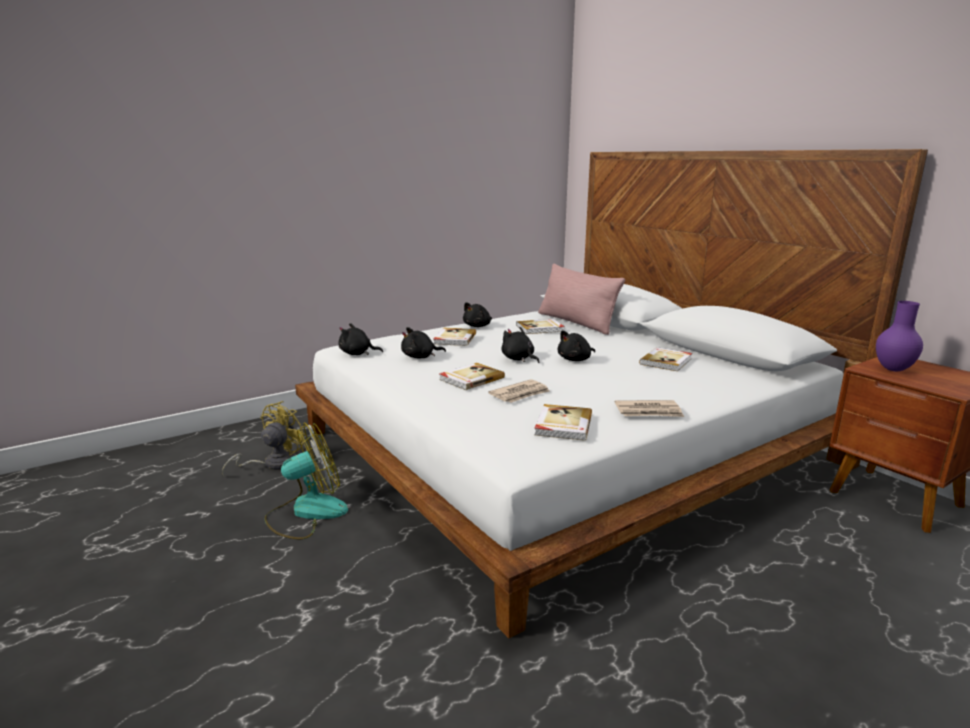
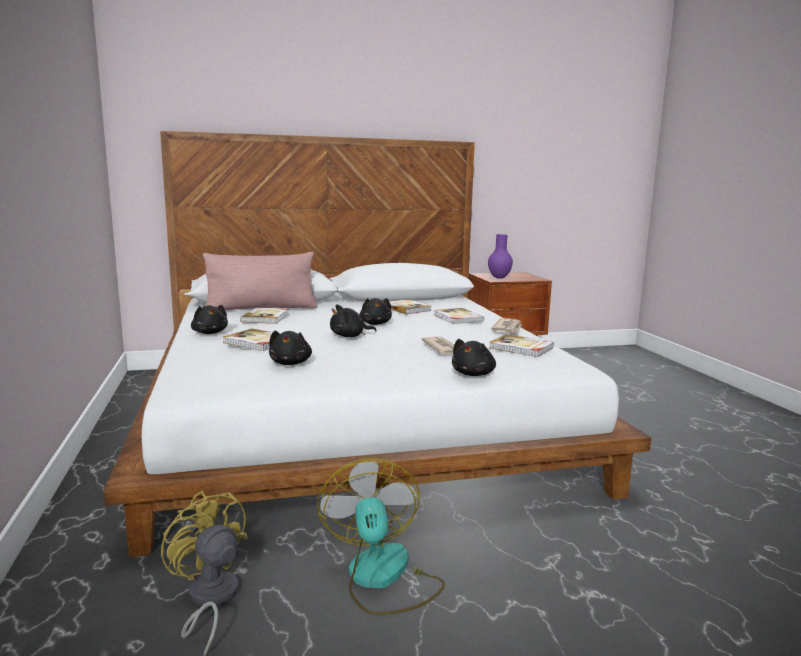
camera: 70 degrees left, 5 degrees down
(357, 354) = (229, 386): black plush toy -> black plush toy (474, 374)
(470, 378) = (386, 356): book -> book (457, 318)

